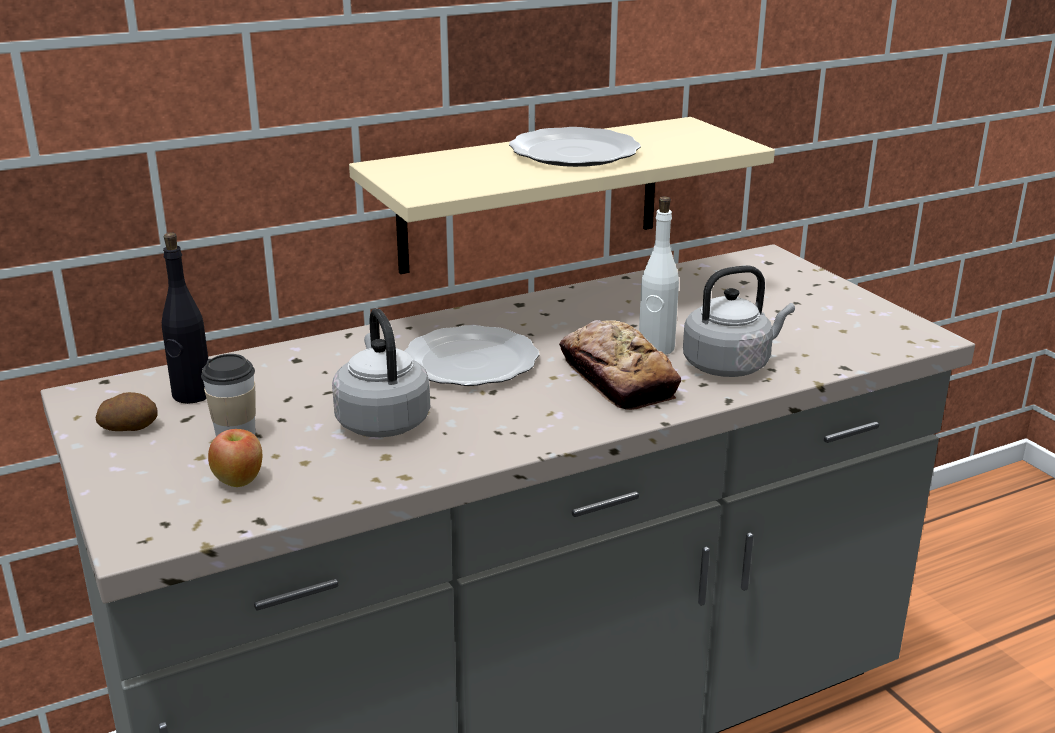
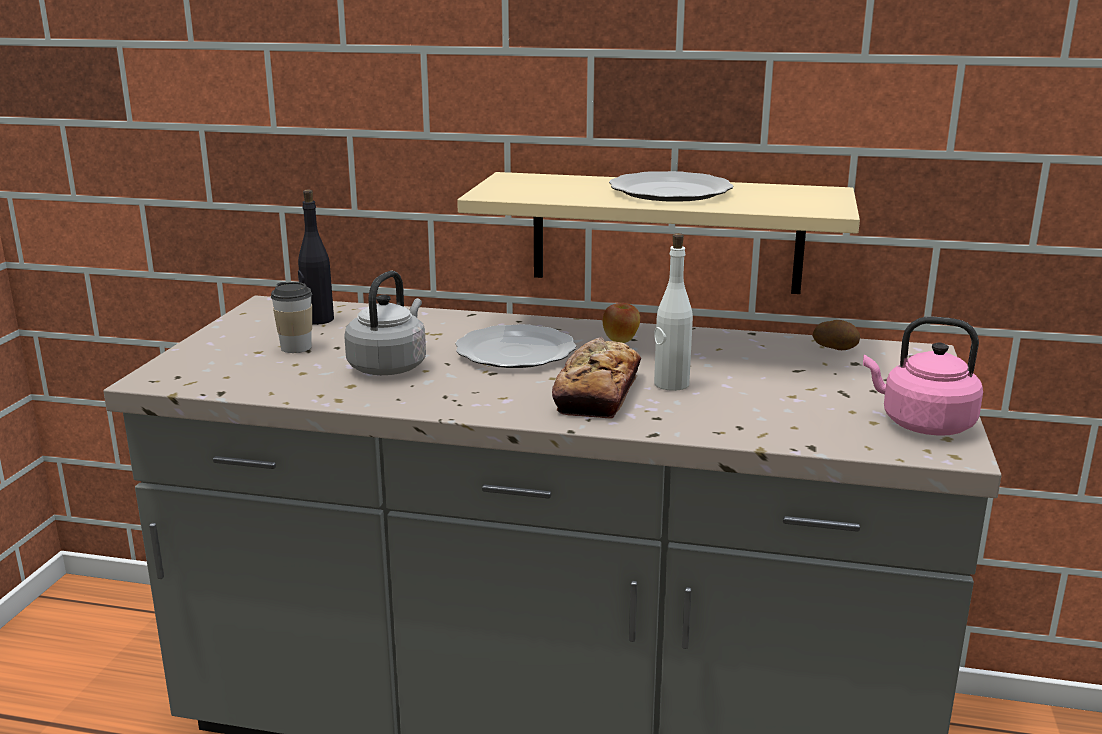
camera: 40 degrees right, 5 degrees down
(129, 427) = (255, 326): potato -> potato (835, 347)
(239, 480) = (252, 370): apple -> apple (621, 340)
(730, 365) = (708, 413): grey kettle -> none
(872, 320) = (922, 424): none -> pink kettle

